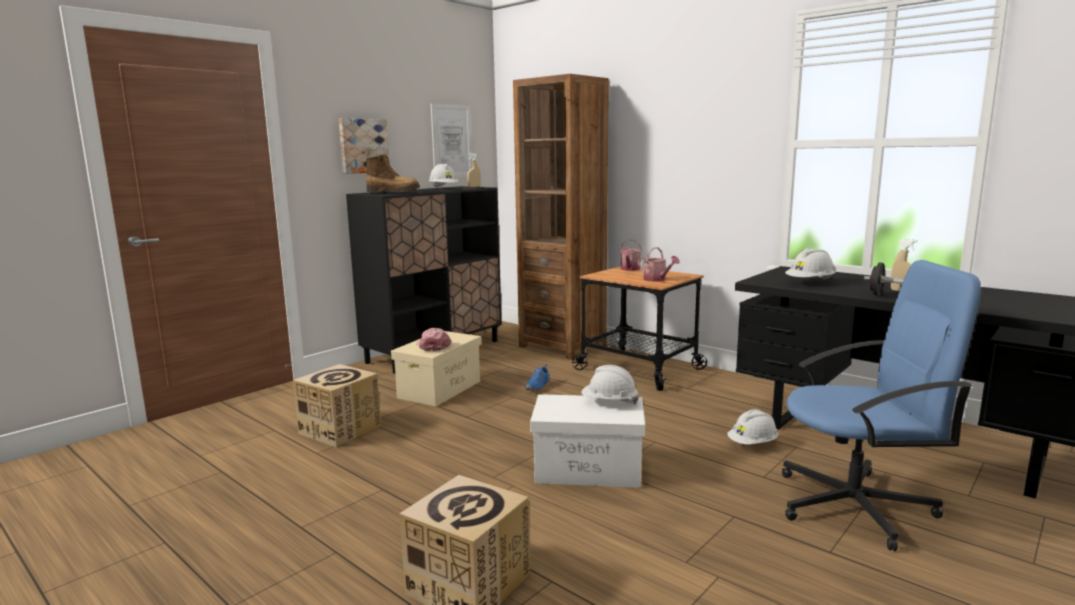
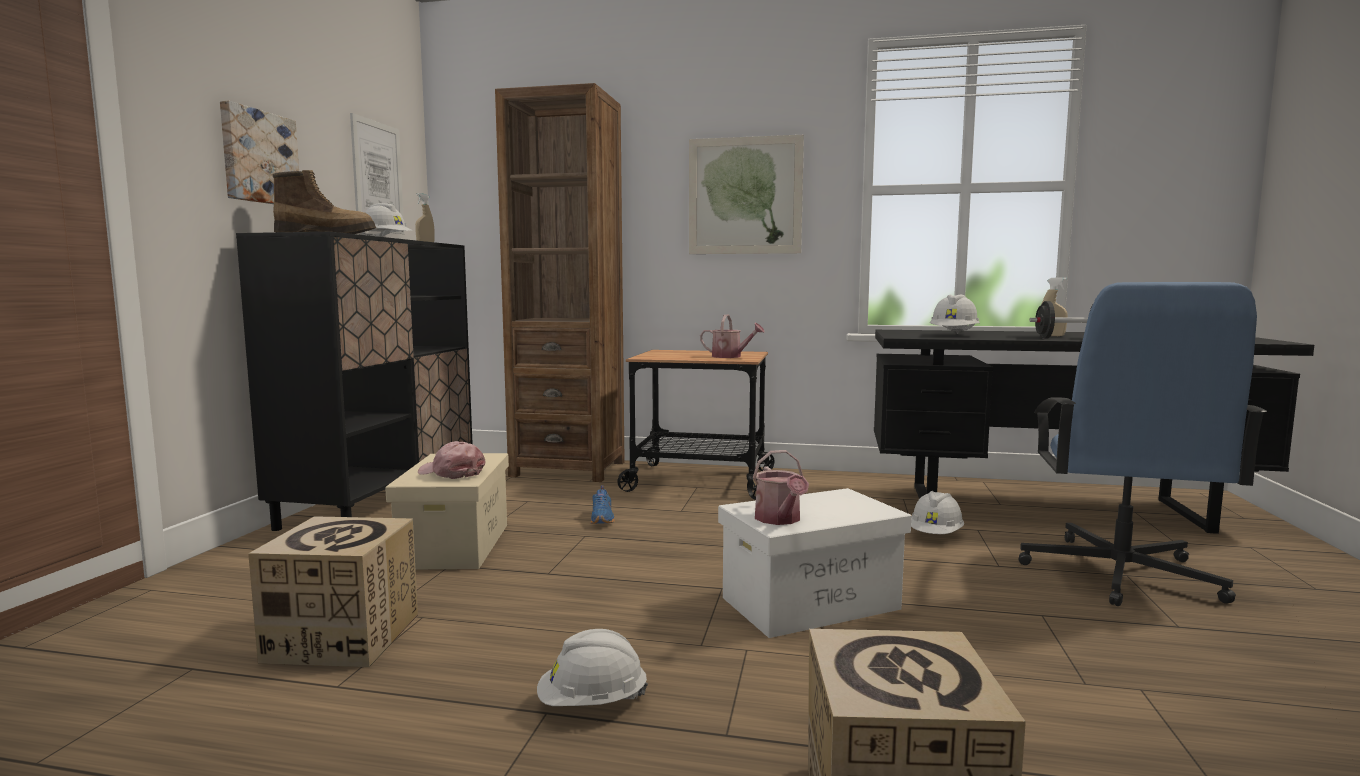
camera: 30 degrees left, 5 degrees down
(609, 402) = (825, 499): white hard hat -> white hard hat (592, 704)
(629, 269) = (671, 351): watering can -> watering can (779, 519)
(695, 148) = (745, 196): none -> picture
(856, 506) = (1119, 574): blue office chair -> blue office chair turned 135 degrees clockwise

